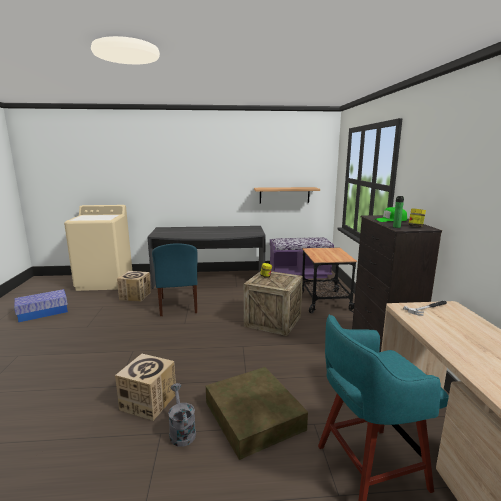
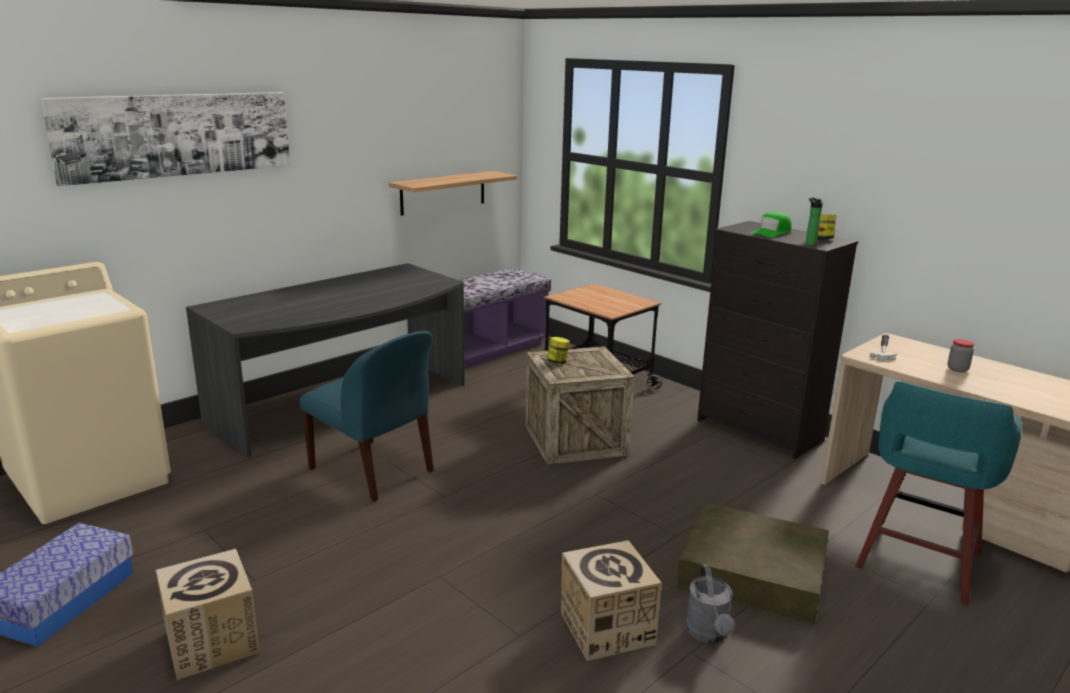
camera: 40 degrees left, 5 degrees up
(135, 296) = (240, 484): cardboard box -> cardboard box (212, 642)
(158, 160) = (177, 135): none -> picture
(181, 431) = (709, 634): grey watering can -> grey watering can turned 120 degrees counterclockwise
(463, 335) = (957, 369): none -> jar

